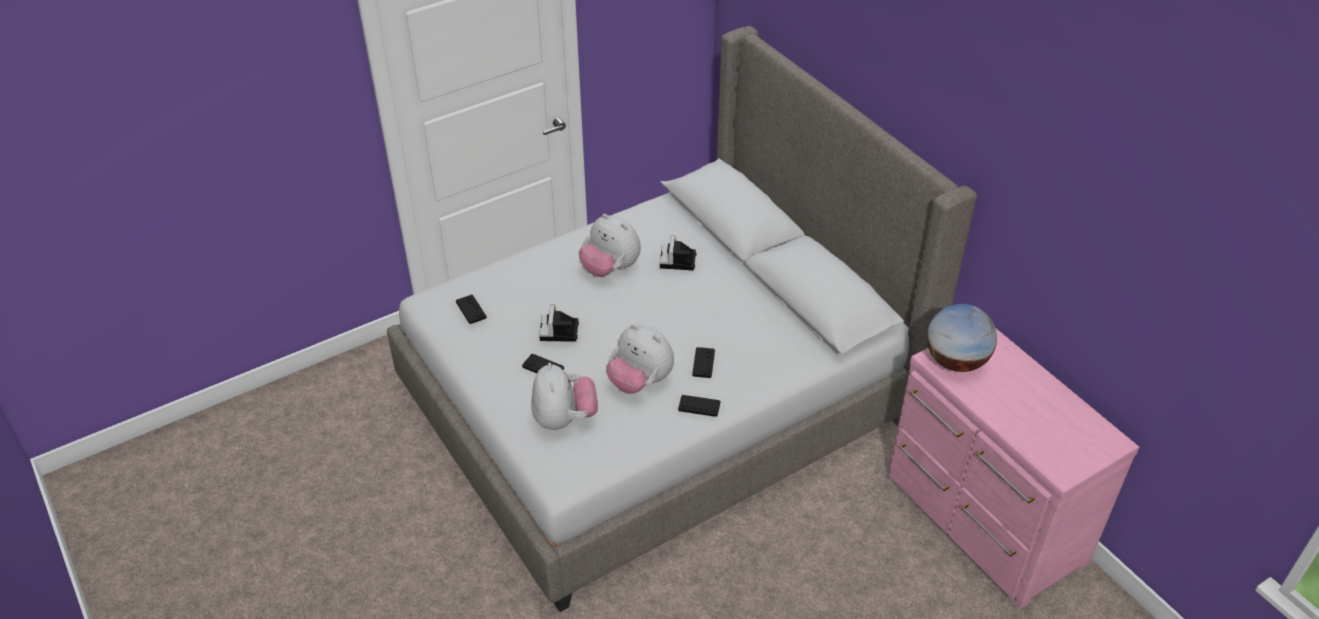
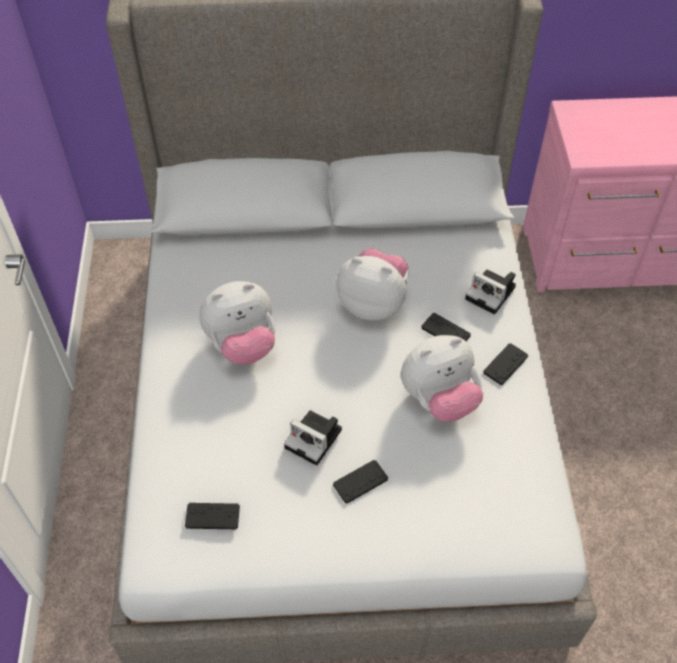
camera: 60 degrees left, 10 degrees up
(564, 419) = (455, 496): plush toy -> plush toy (373, 303)
(678, 261) = (277, 280): camera -> camera (492, 293)
(956, 361) = (595, 144): globe -> none

